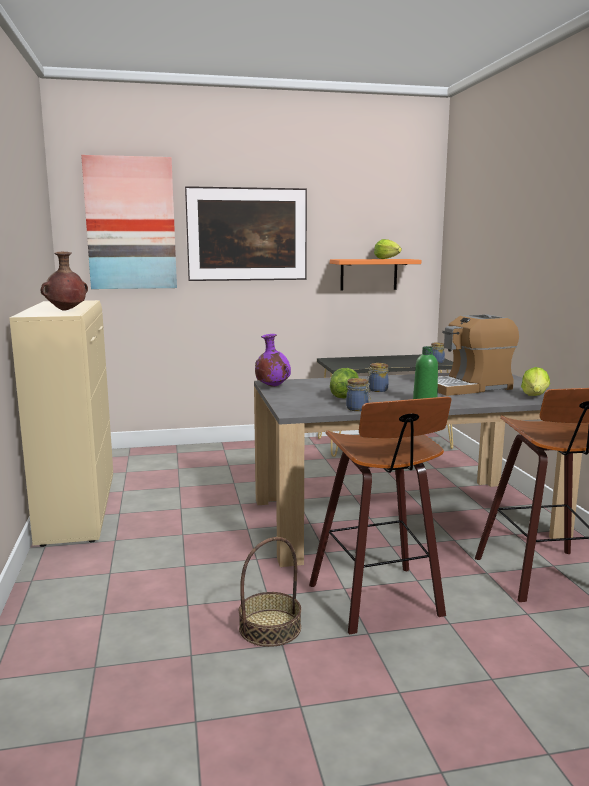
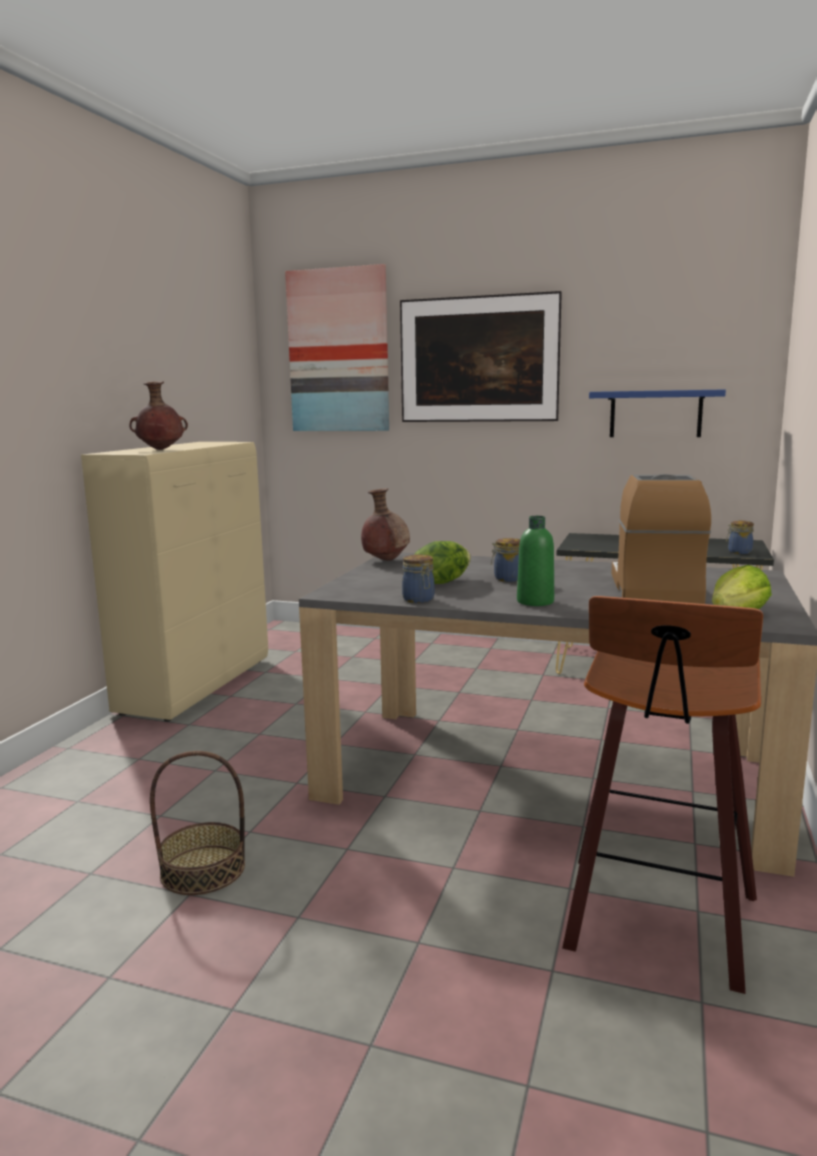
camera: 30 degrees right, 0 degrees up
(272, 387) = (385, 560): purple vase -> brown vase
(368, 274) = (655, 414): orange shelf -> blue shelf
(380, 601) = (368, 880): stool -> none
(387, 259) = (677, 389): lettuce -> none
(468, 387) = (654, 590): coffee machine -> coffee machine turned 90 degrees clockwise

